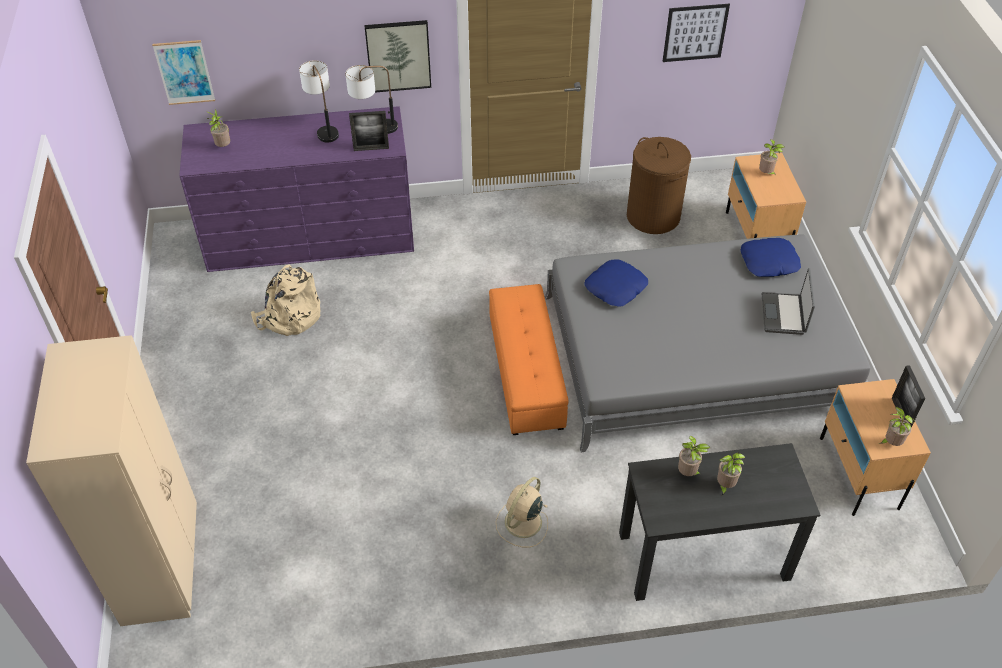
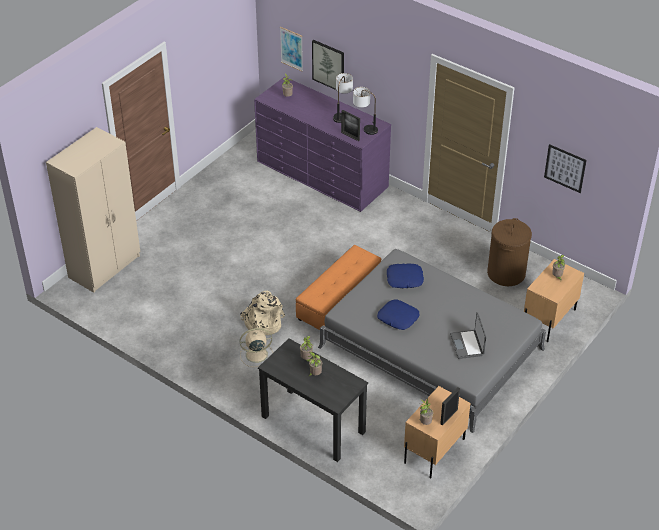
camera: 45 degrees right, 5 degrees down
(289, 317) = (267, 204): beige backpack -> beige backpack (262, 323)
(398, 55) = (396, 94): picture -> picture (328, 65)
(769, 262) = (499, 320): blue pillow -> blue pillow (398, 318)
(784, 314) = (467, 345): laptop -> laptop turned 60 degrees counterclockwise

